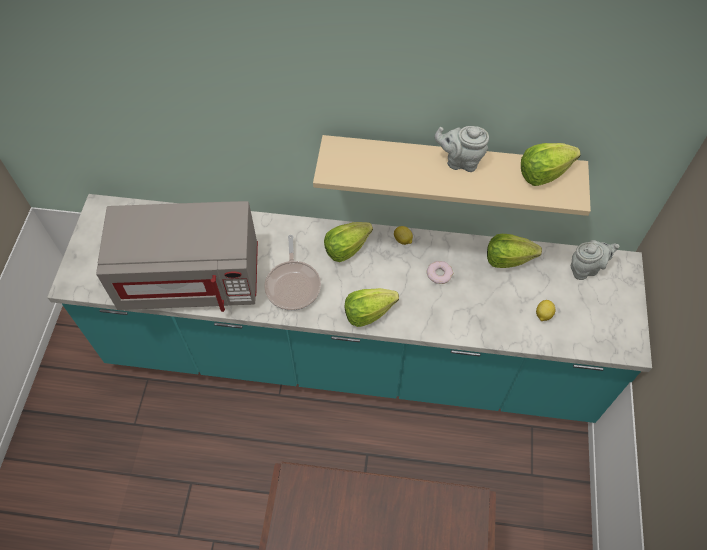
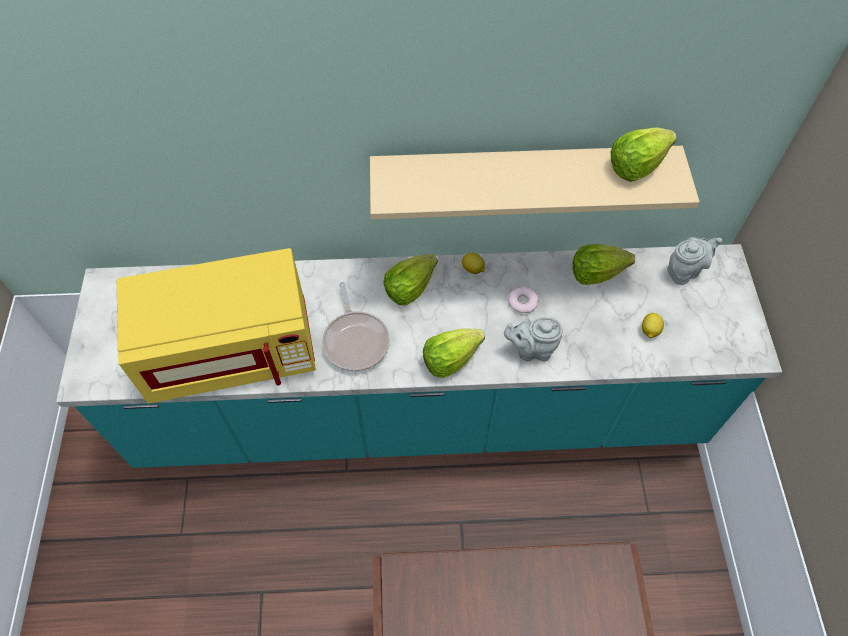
camera: 10 degrees left, 0 degrees up
(191, 278) = (232, 350): grey microwave -> yellow microwave
(460, 161) = (538, 165): grey teapot -> grey teapot (532, 350)

